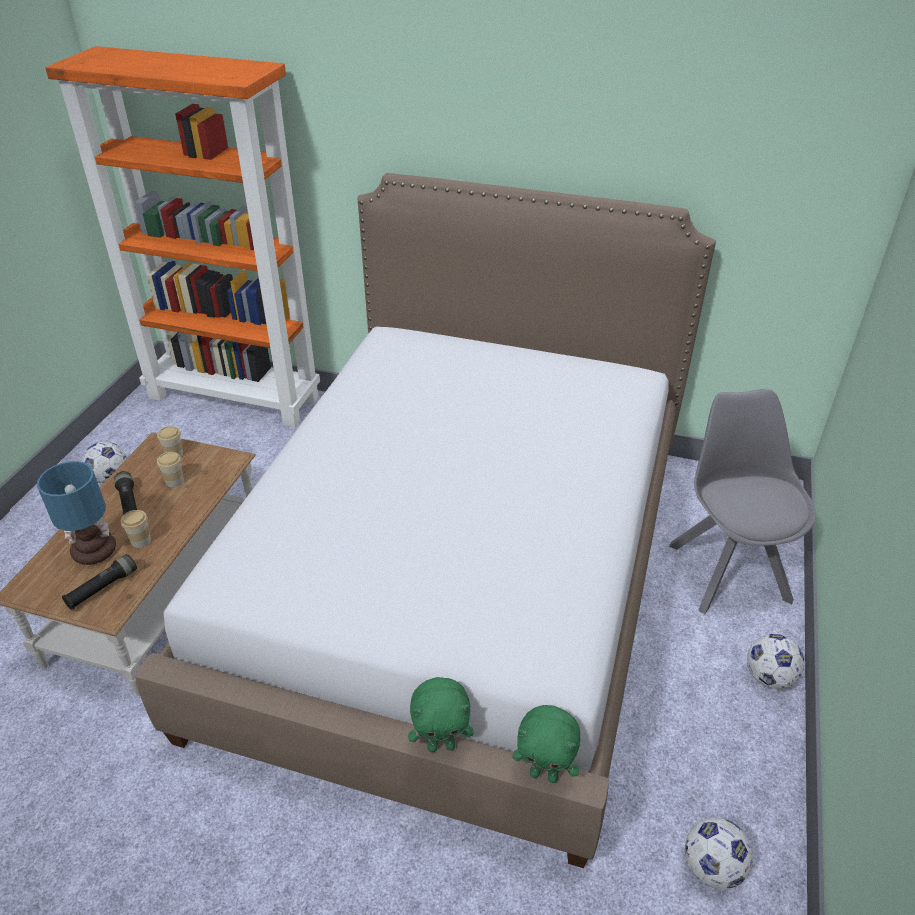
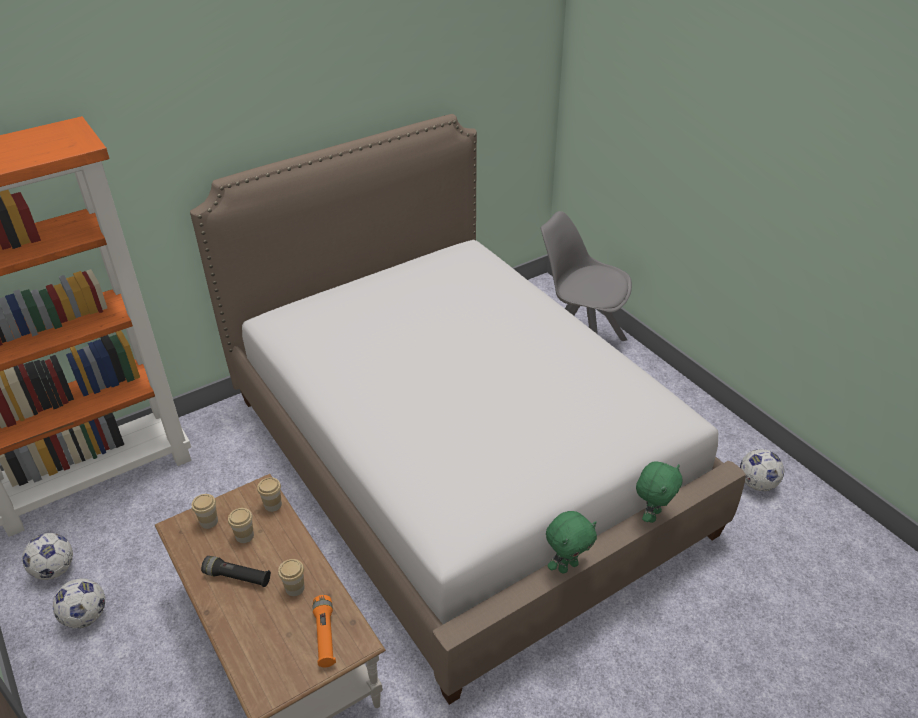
camera: 50 degrees left, 0 degrees up
(93, 552) = (272, 626): table lamp -> none
(102, 588) = (325, 636): black flashlight -> orange flashlight
(220, 475) = (273, 505): none -> cup
(544, 774) = (707, 483): green plush toy -> green plush toy (567, 566)
(769, 677) = (664, 382): football -> football (55, 570)

